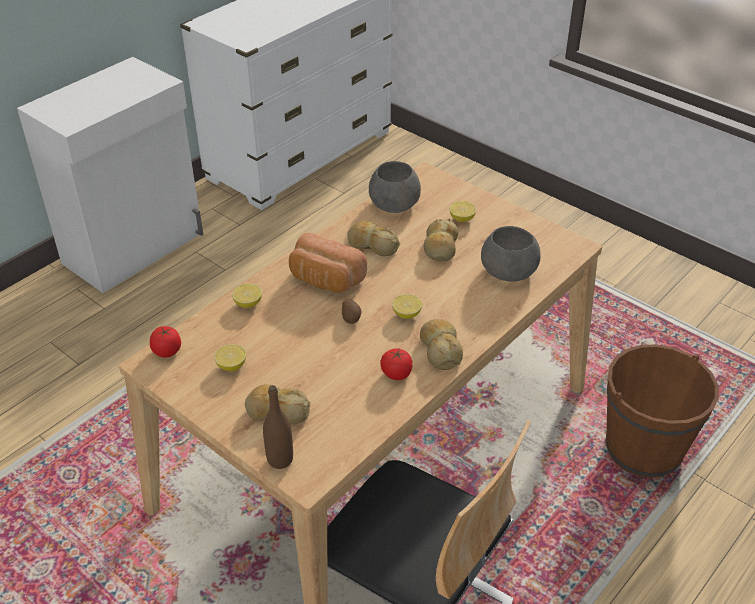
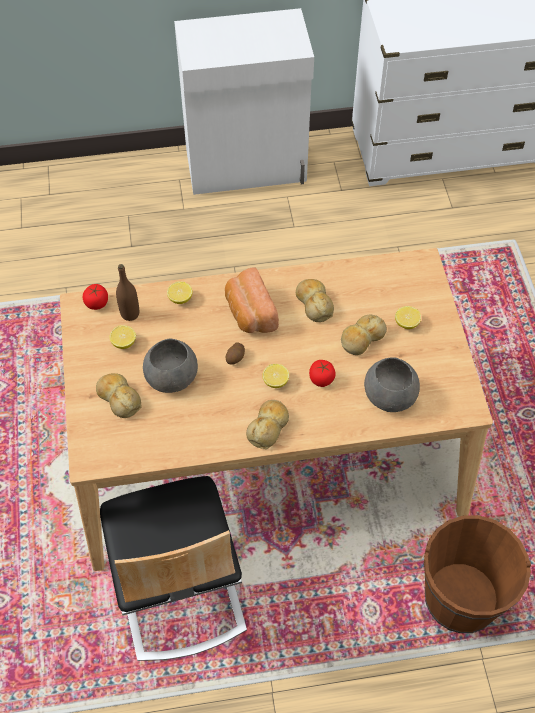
camera: 40 degrees right, 15 degrees up
(280, 459) = (87, 435): brown bottle -> brown bottle (130, 314)
(394, 204) = (368, 276): grey bowl -> grey bowl (170, 377)
(396, 373) = (219, 424): tomato -> tomato (321, 379)

